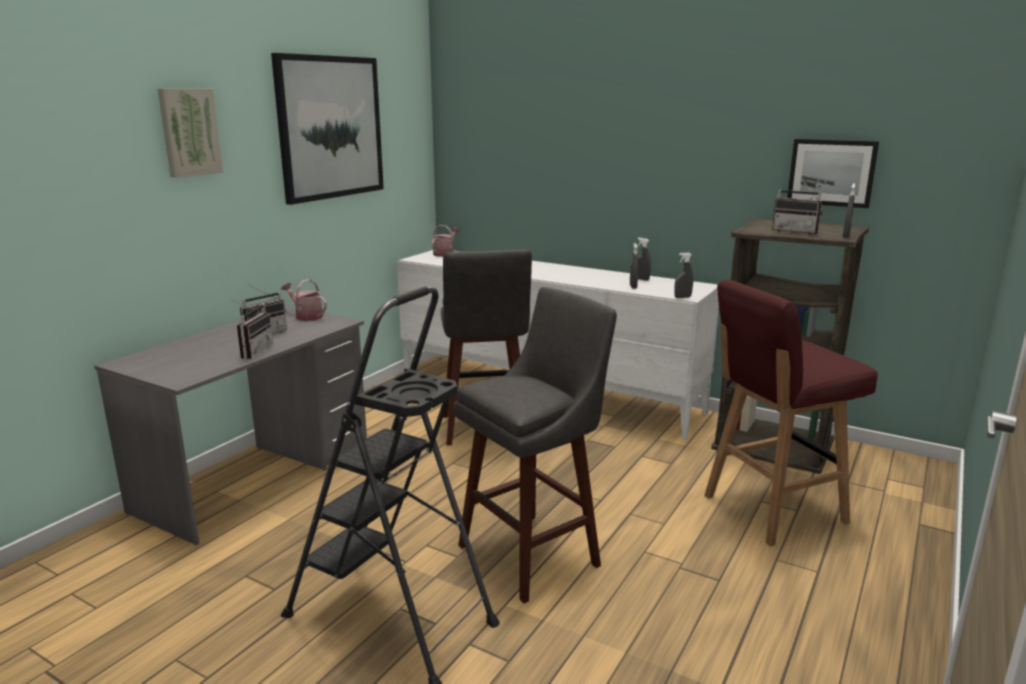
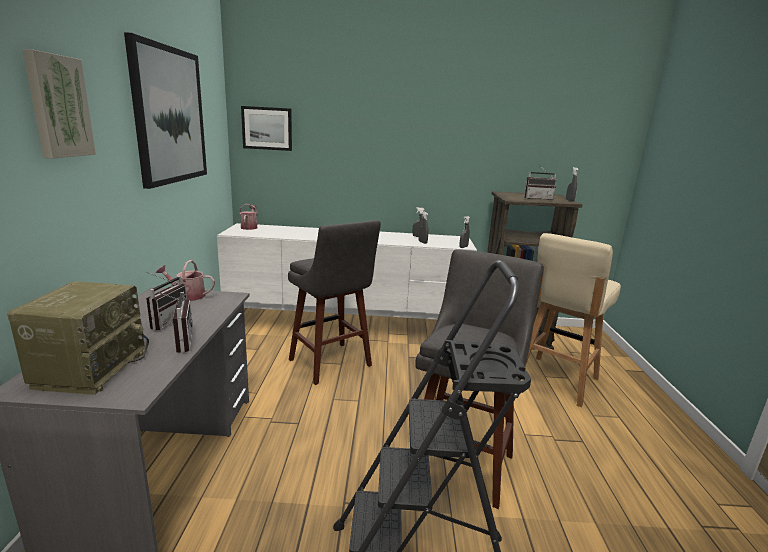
camera: 30 degrees left, 0 degrees up
(174, 359) = (90, 368): none -> radio
(771, 509) = (555, 381): red stool -> beige stool
(831, 172) = (538, 161): picture -> picture (267, 128)

